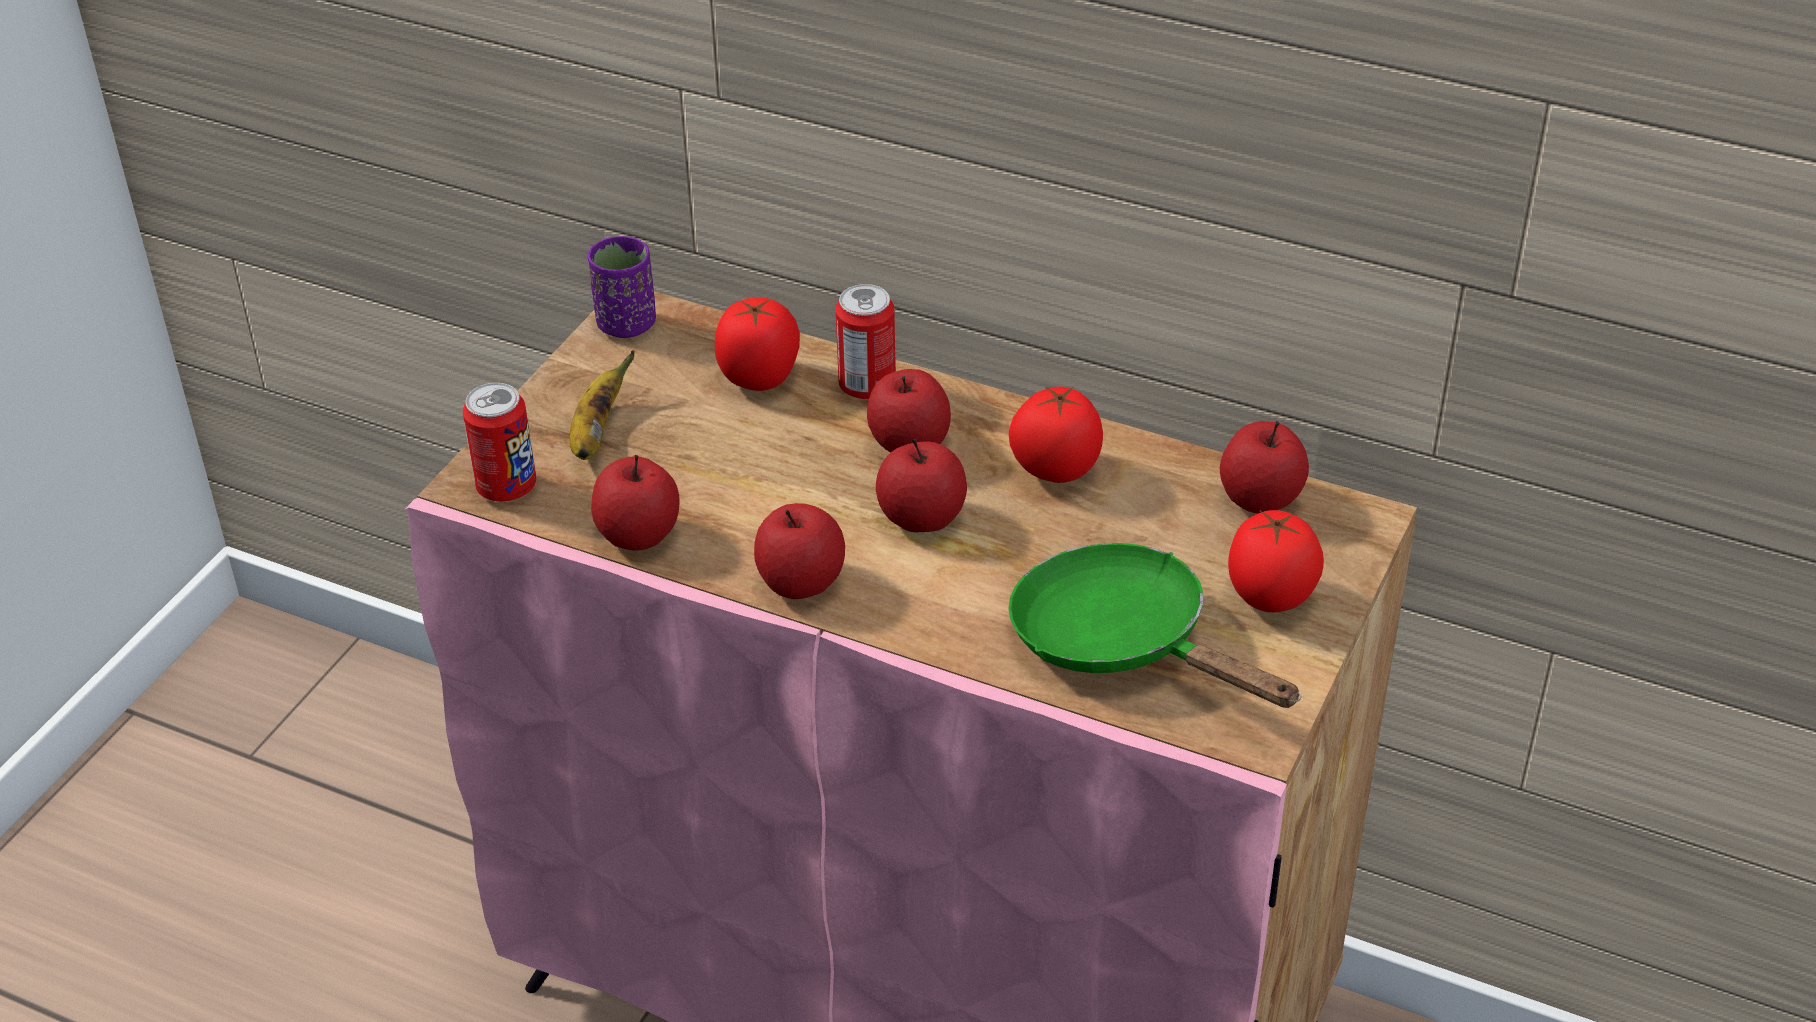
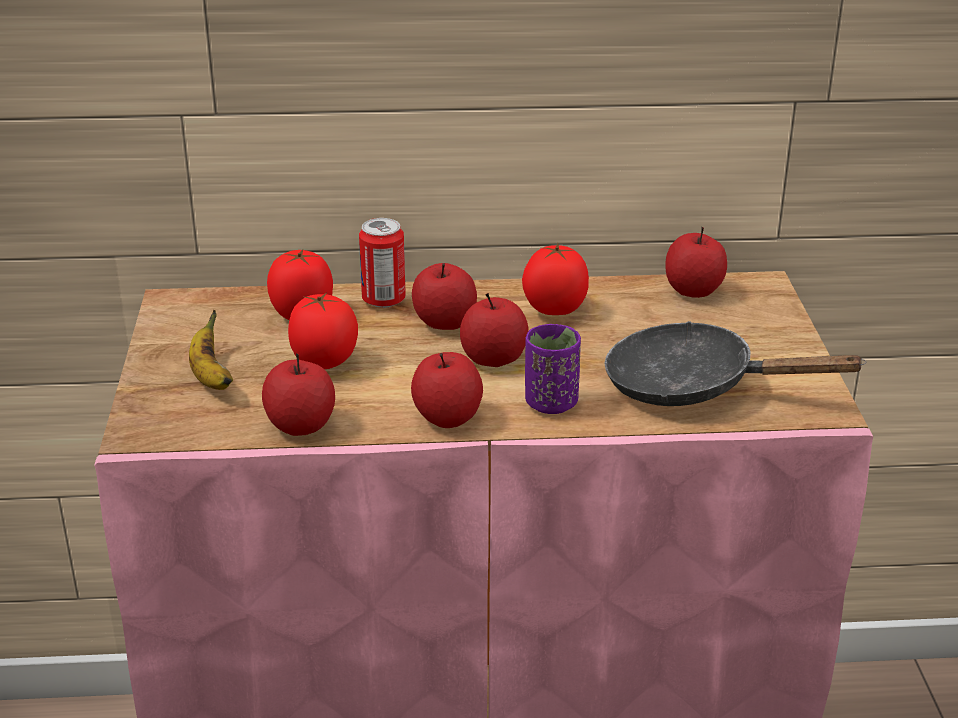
camera: 30 degrees left, 10 degrees down
(507, 487) = (169, 427): can -> none
(626, 324) = (174, 310): purple cup -> purple cup (551, 403)
(1123, 642) = (693, 386): green frying pan -> black frying pan
(1269, 599) = (754, 337): tomato -> tomato (325, 363)

